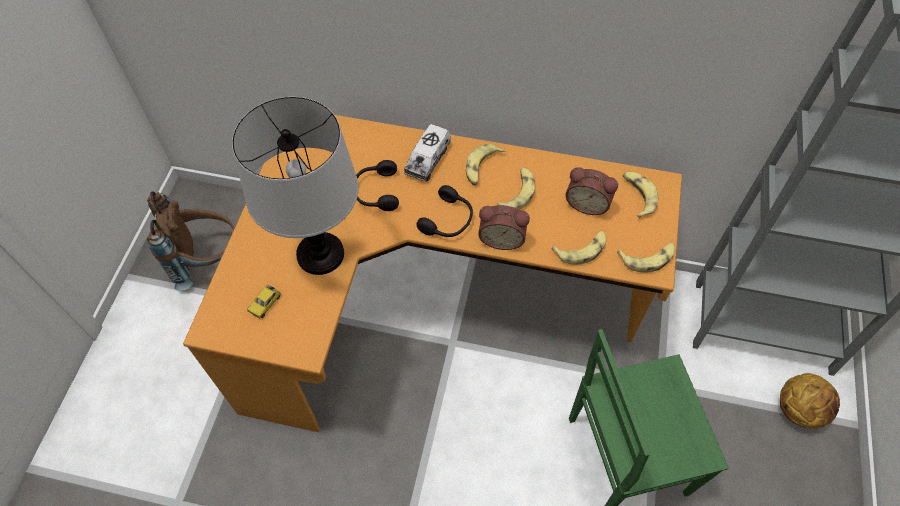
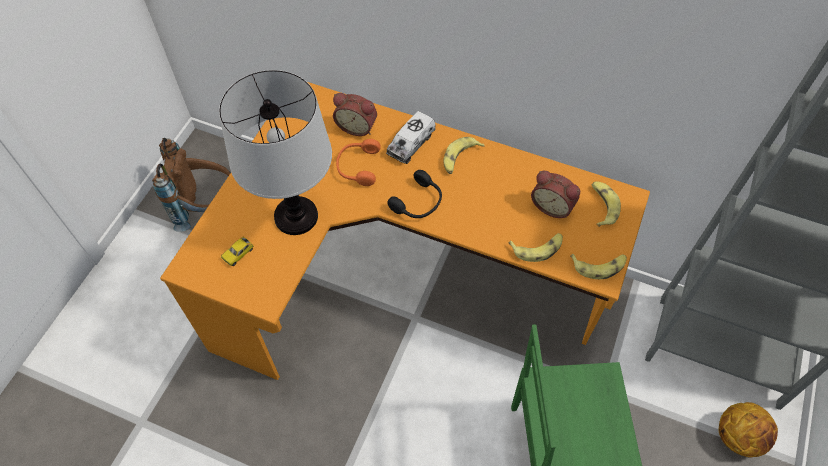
camera: 10 degrees right, 0 degrees up
(376, 192) = (357, 167): black headphones -> orange headphones
(502, 238) = (465, 226): alarm clock -> alarm clock (357, 126)
(518, 192) = (489, 186): banana -> none

